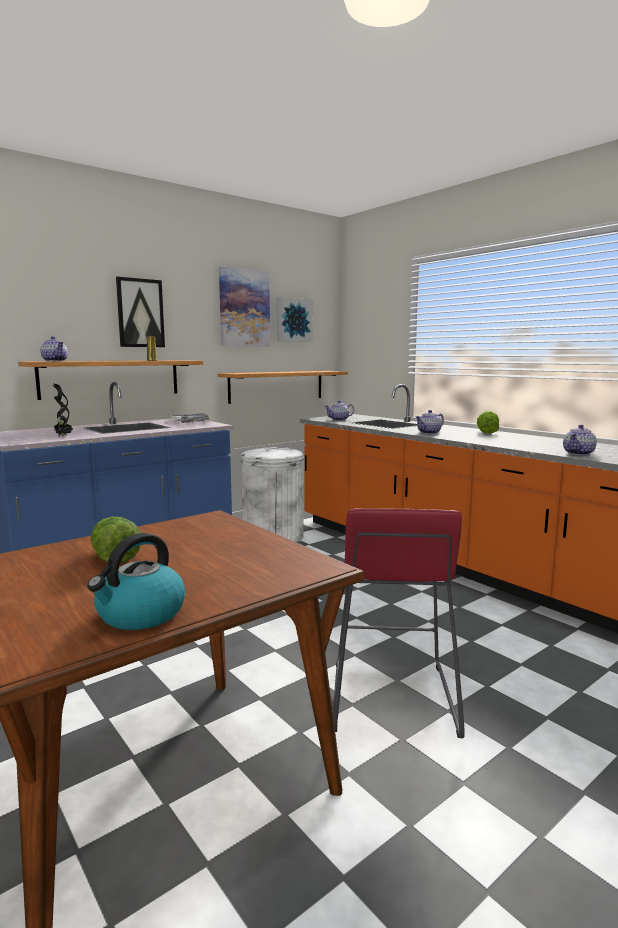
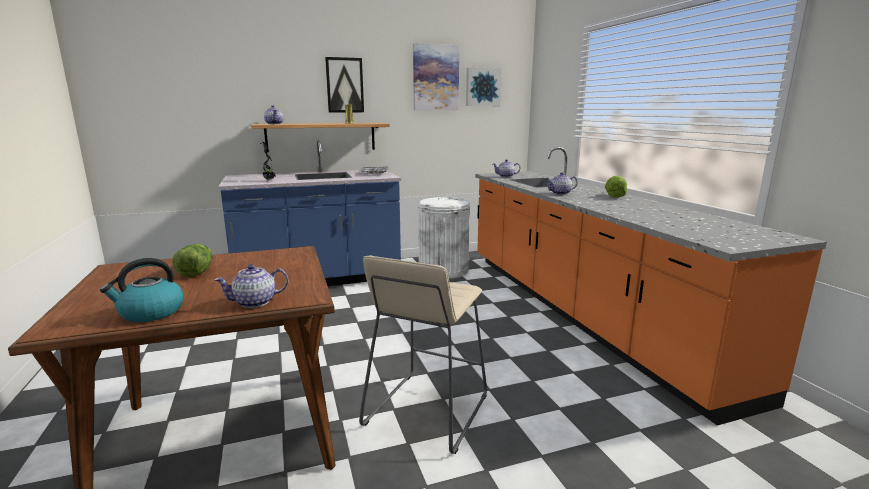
camera: 20 degrees right, 5 degrees up
(277, 386) = (465, 144): shelf -> none
(391, 697) = (427, 411): red stool -> beige stool
(579, 453) = (664, 224): teapot -> teapot (255, 302)

